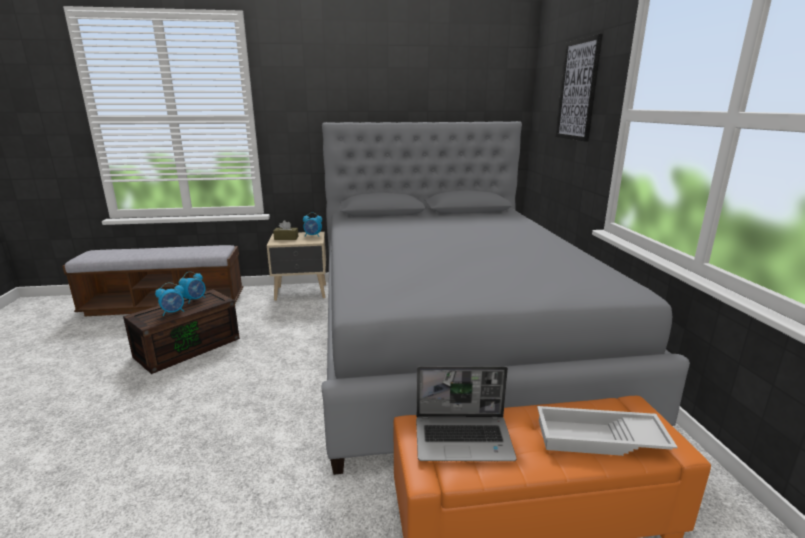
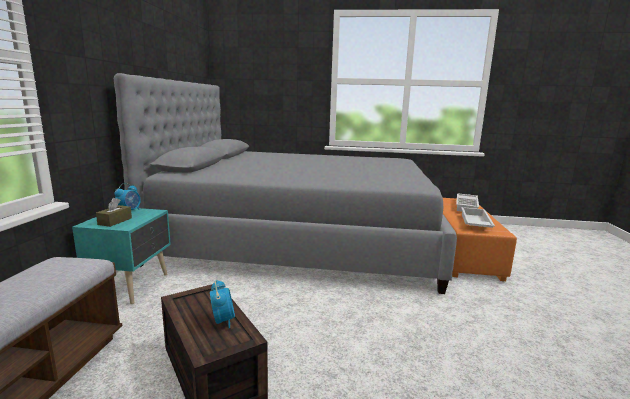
camera: 75 degrees left, 5 degrees down
(195, 299) = (189, 307): alarm clock -> none
(302, 293) = (132, 286): beige nightstand -> turquoise nightstand
(464, 439) = (474, 222): laptop -> white tray
(577, 90) = (279, 65): picture -> none

